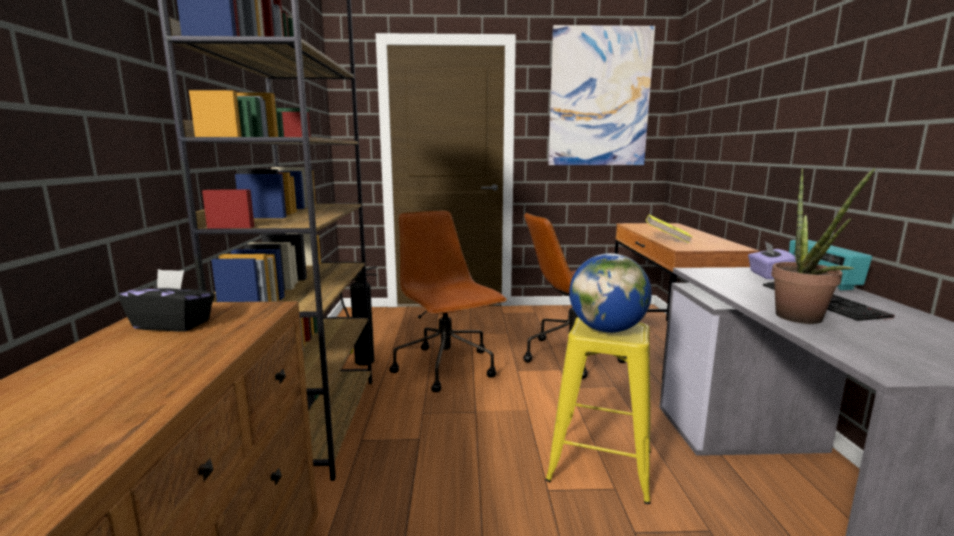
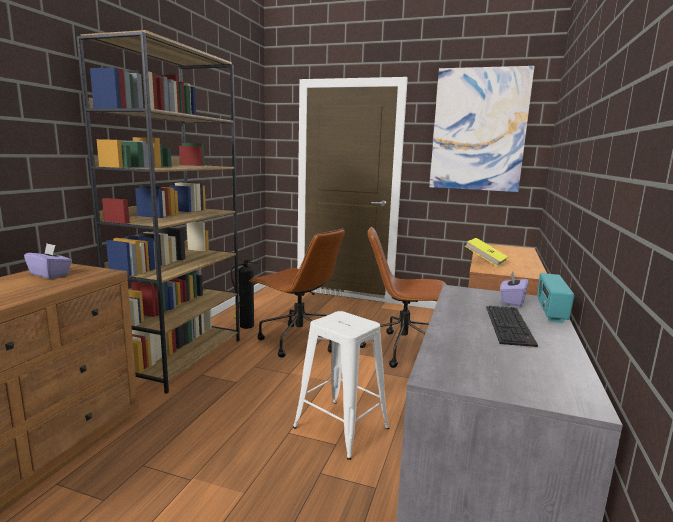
camera: 20 degrees right, 0 degrees up
(173, 325) = (50, 274): black tissue box -> purple tissue box
(447, 368) = (298, 340): brown office chair -> brown office chair turned 135 degrees clockwise
(600, 465) = (341, 428): yellow stool -> white stool
(607, 329) = (341, 322): globe -> none
(803, 320) = (454, 336): potted plant -> none

